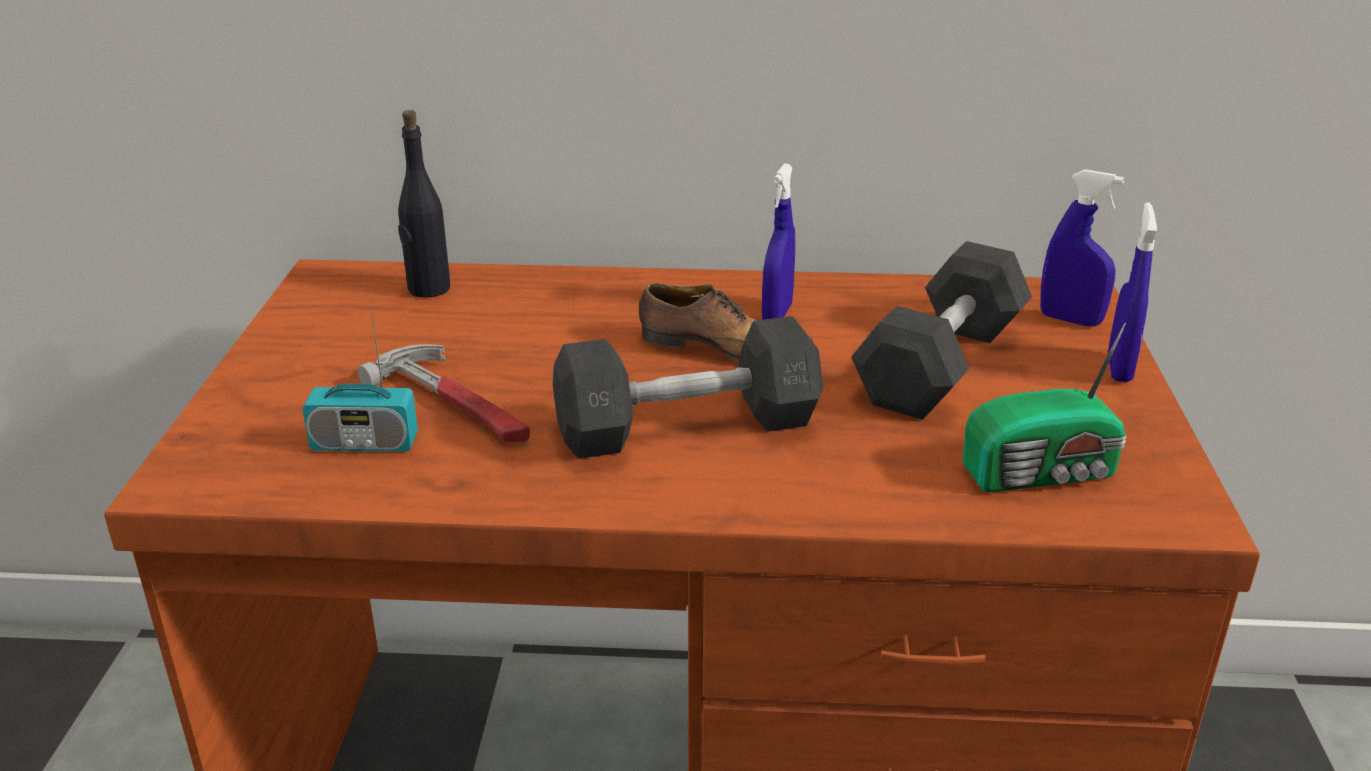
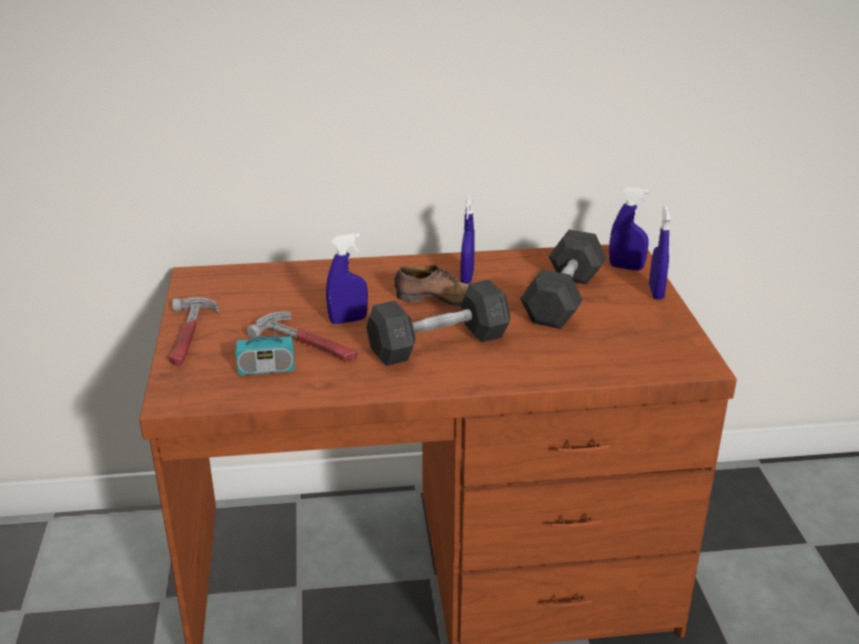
camera: 10 degrees left, 0 degrees up
(265, 372) = (189, 336): none -> hammer
(428, 289) = (261, 279): black bottle -> none
(543, 370) = (348, 320): none -> blue spray bottle
(1044, 473) = (627, 350): radio -> none

